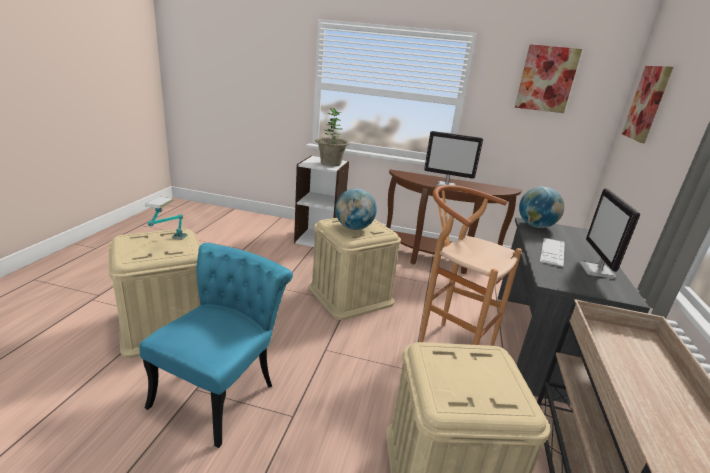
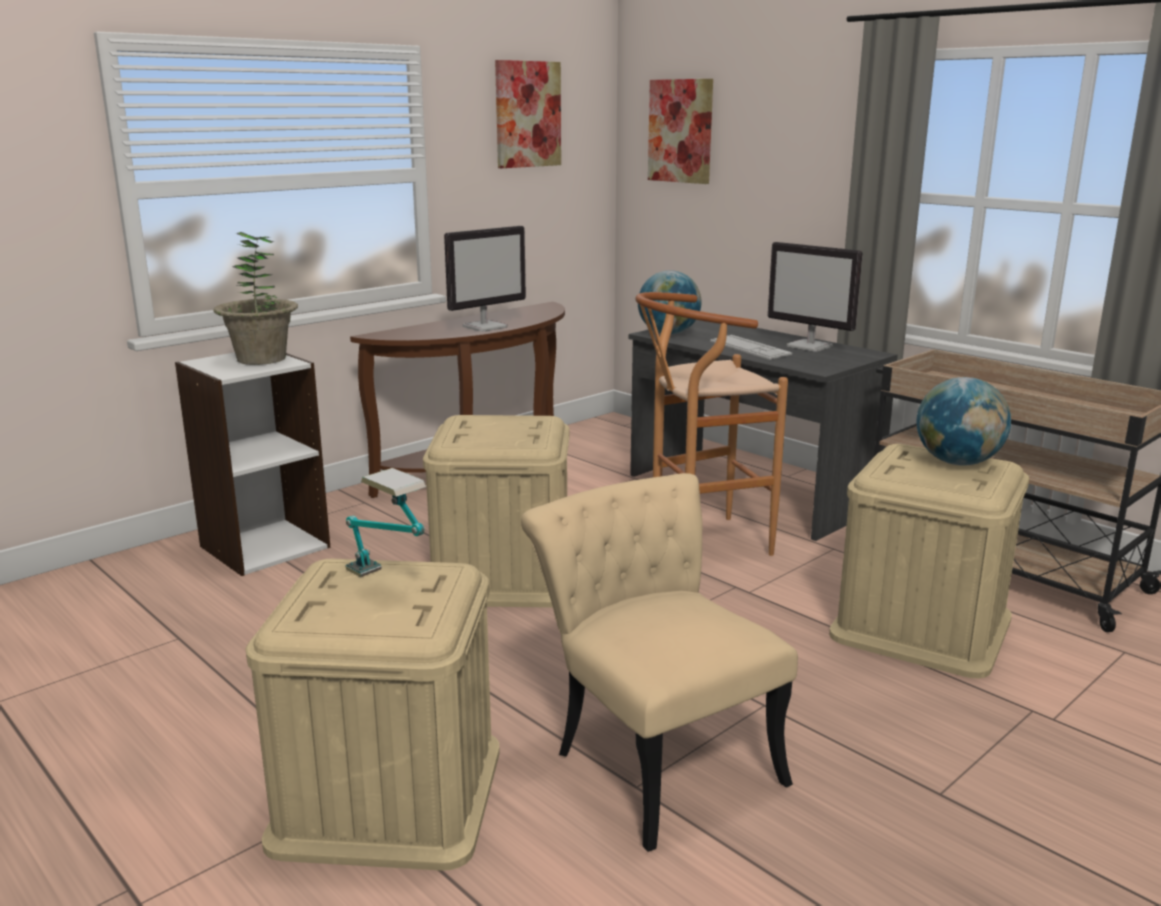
camera: 55 degrees left, 5 degrees down
(222, 388) = (654, 757): turquoise chair -> beige chair
(354, 228) = (503, 434): globe -> globe (957, 463)

